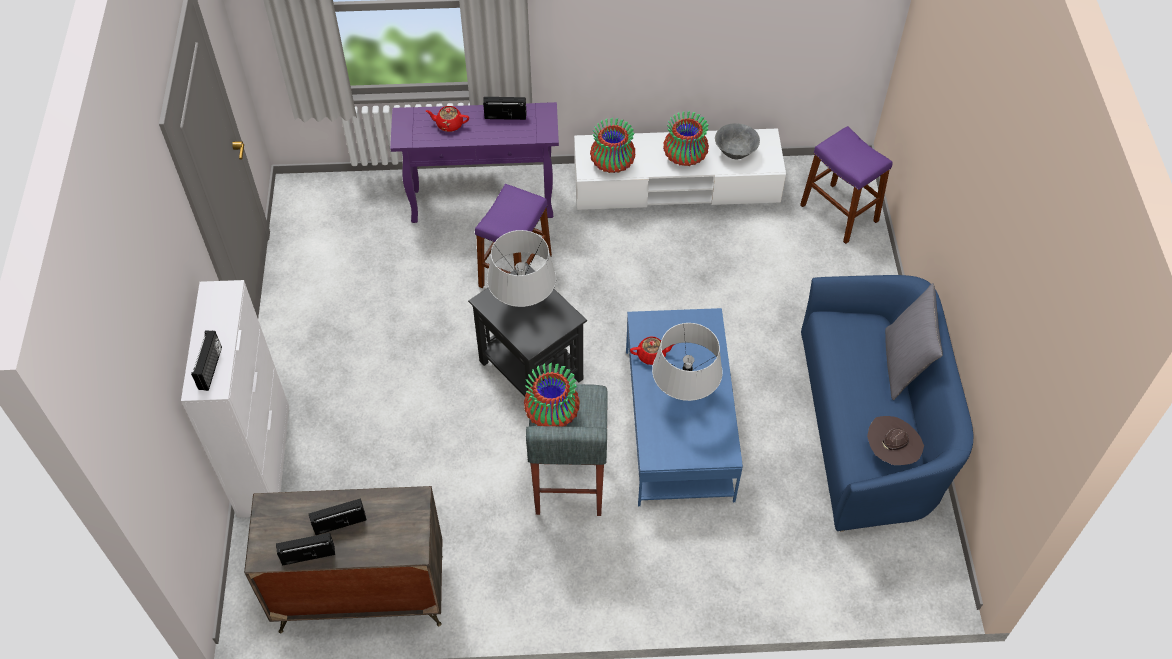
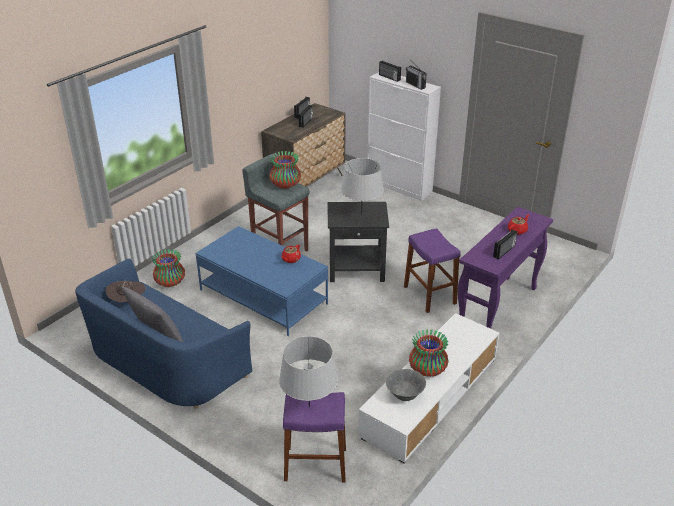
camera: 130 degrees right, 20 degrees down
(219, 315) = (415, 85): none -> radio
(612, 163) = (455, 334): vase -> vase (170, 282)
(684, 395) = (255, 256): grey table lamp -> grey table lamp (309, 406)

